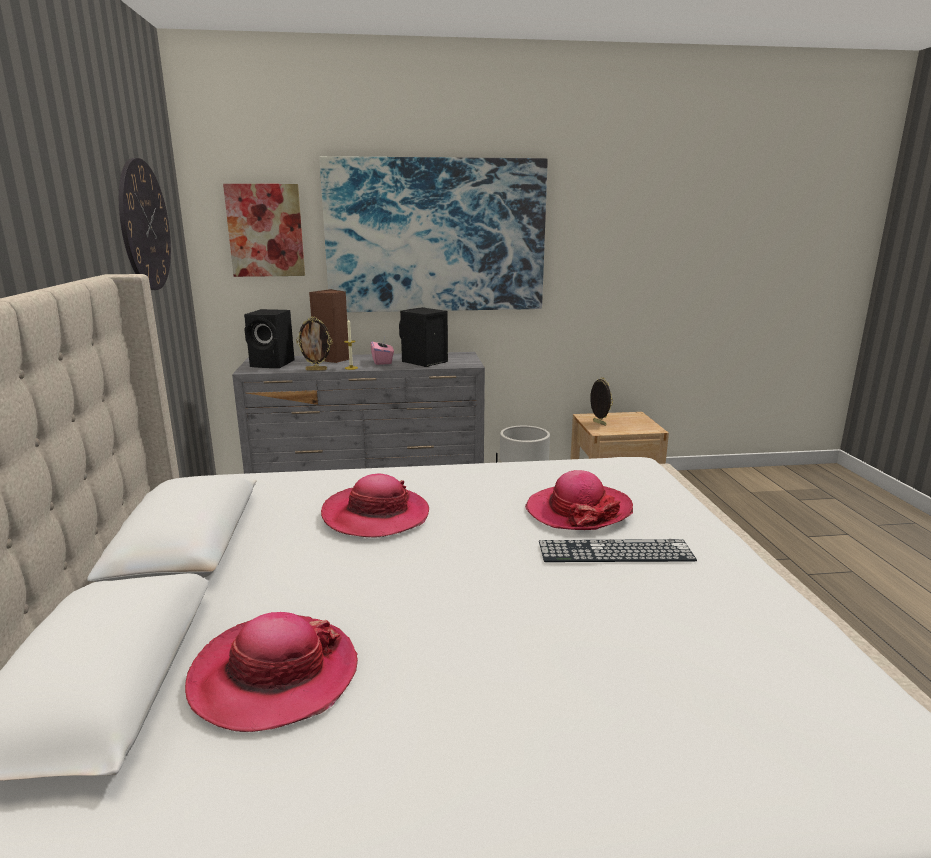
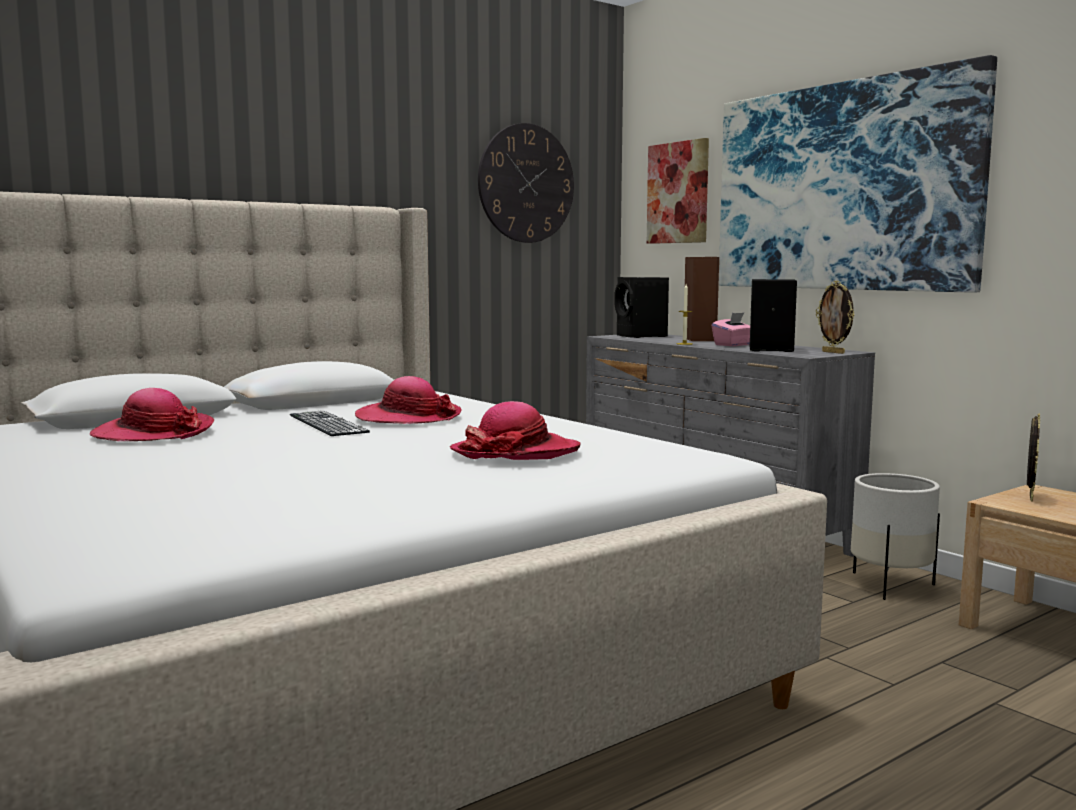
camera: 60 degrees right, 10 degrees down
(316, 370) = (652, 341): picture frame -> picture frame (834, 352)
(615, 551) = (431, 468): keyboard -> keyboard (327, 423)

